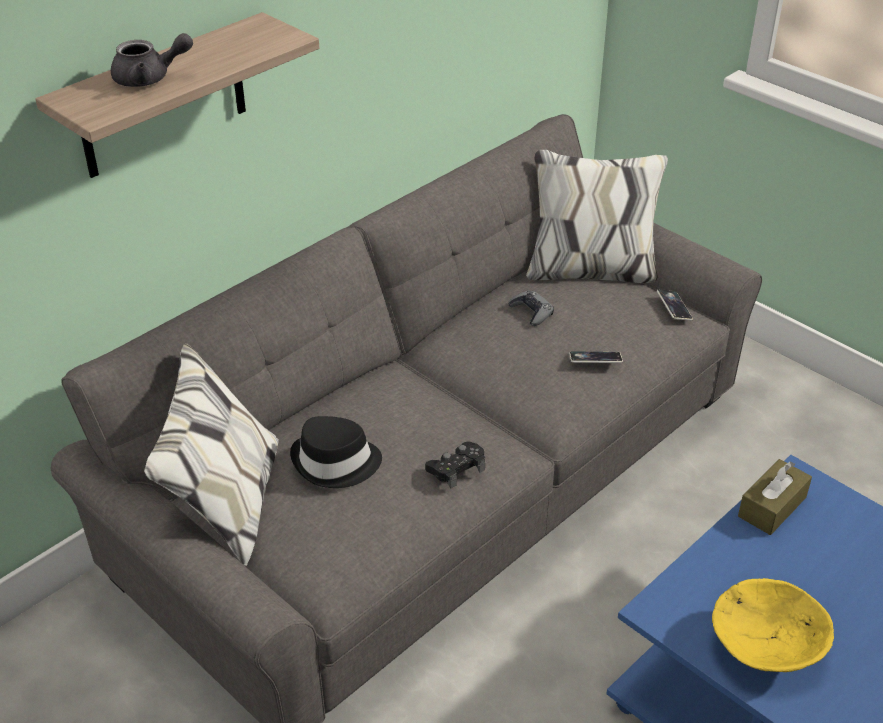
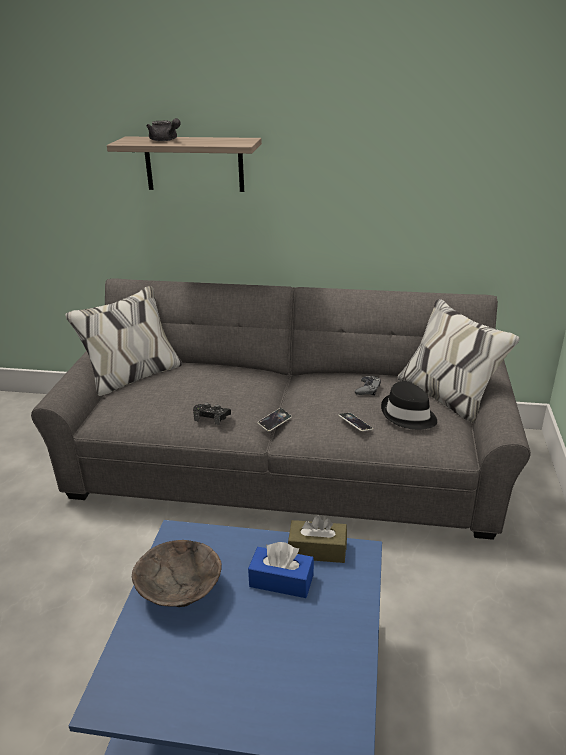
camera: 55 degrees right, 10 degrees down
(336, 463) = (179, 384): black hat -> black hat (408, 415)
(674, 307) = (452, 435): phone -> phone (274, 421)
(765, 647) = (181, 592): yellow bowl -> brown bowl
(801, 557) = (281, 581): none -> blue tissue box

